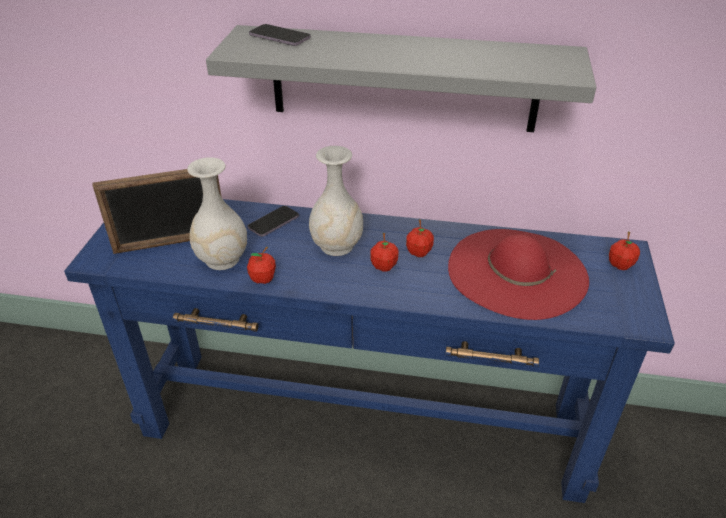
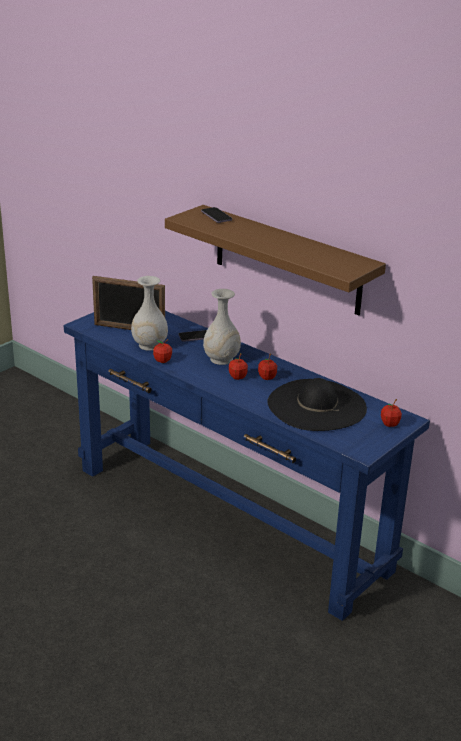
camera: 30 degrees right, 10 degrees down
(403, 79) = (287, 260): grey shelf -> brown shelf
(517, 272) = (316, 405): red hat -> black hat

